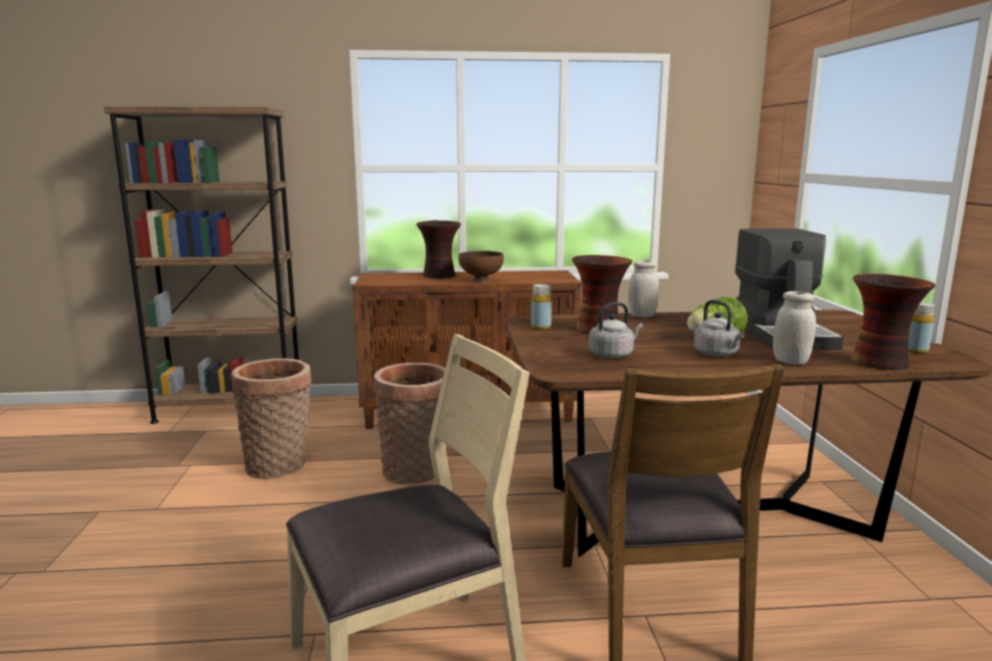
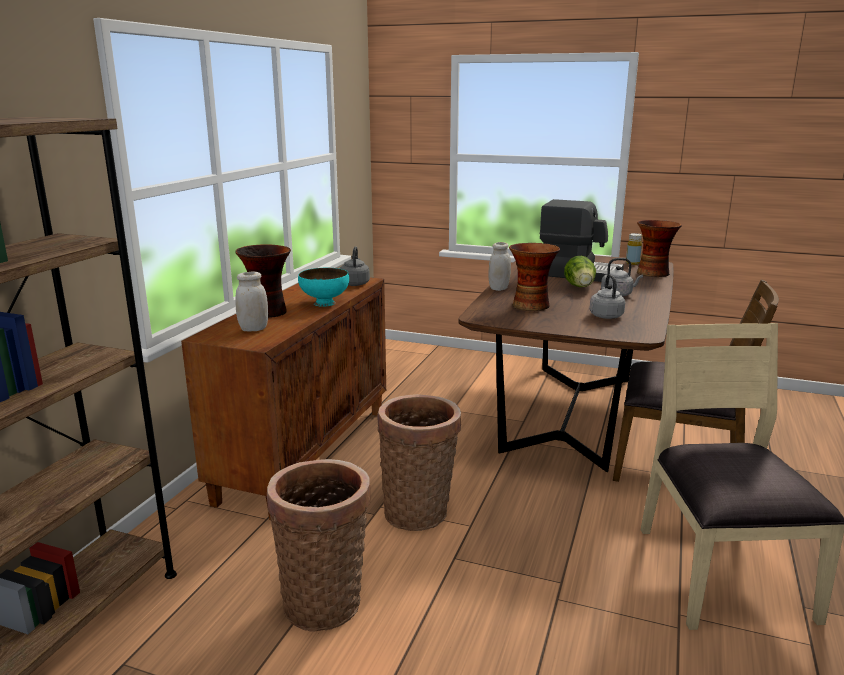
camera: 65 degrees left, 5 degrees up
(481, 281) = (325, 303): brown bowl -> turquoise bowl
(541, 327) = (508, 318): yellow bottle -> none
(549, 279) = (355, 283): none -> grey kettle
(790, 361) = (642, 286): white jar -> white jar (253, 329)

